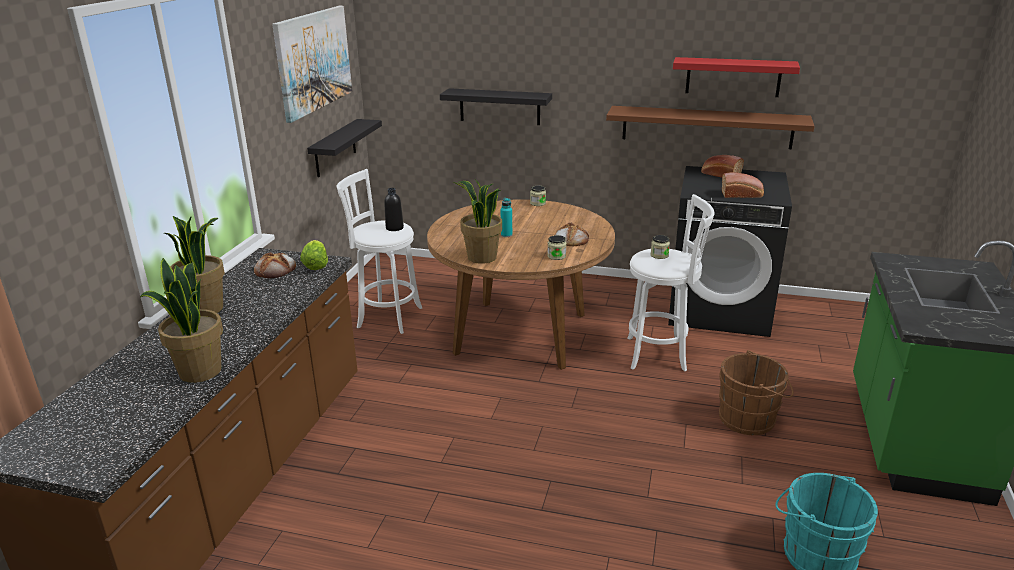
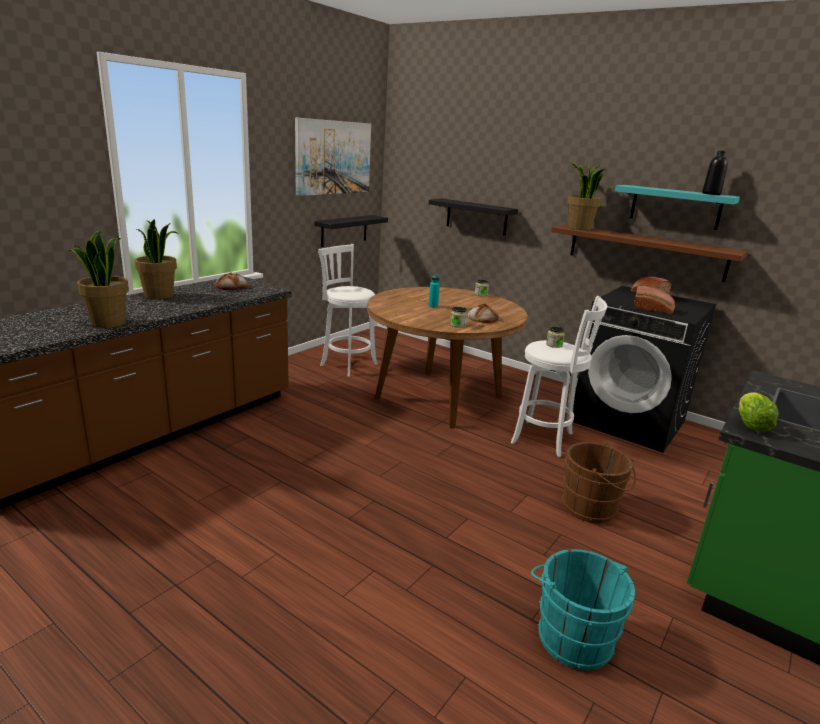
camera: 20 degrees right, 5 degrees down
(316, 266) = (261, 289): lettuce -> lettuce (750, 425)
(394, 228) = (360, 291): black bottle -> black bottle (711, 194)
(481, 258) = (397, 314): potted plant -> potted plant (578, 228)
(733, 77) = (675, 207): red shelf -> turquoise shelf

